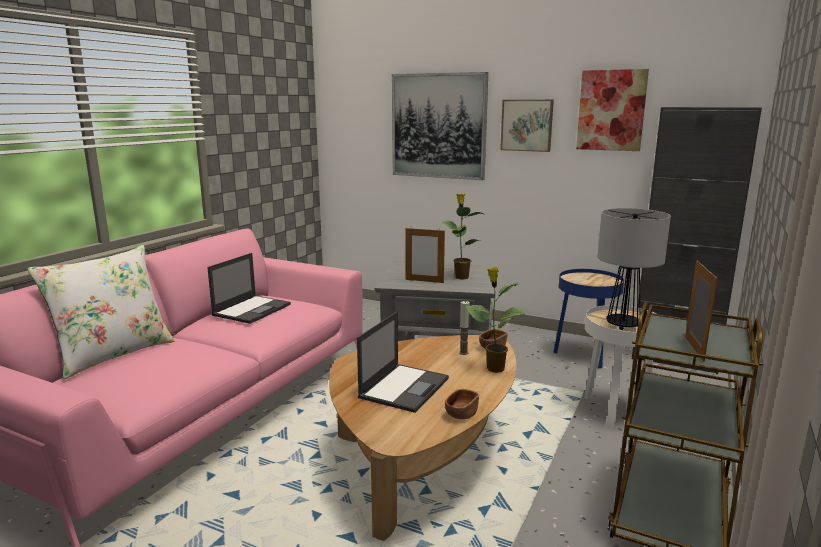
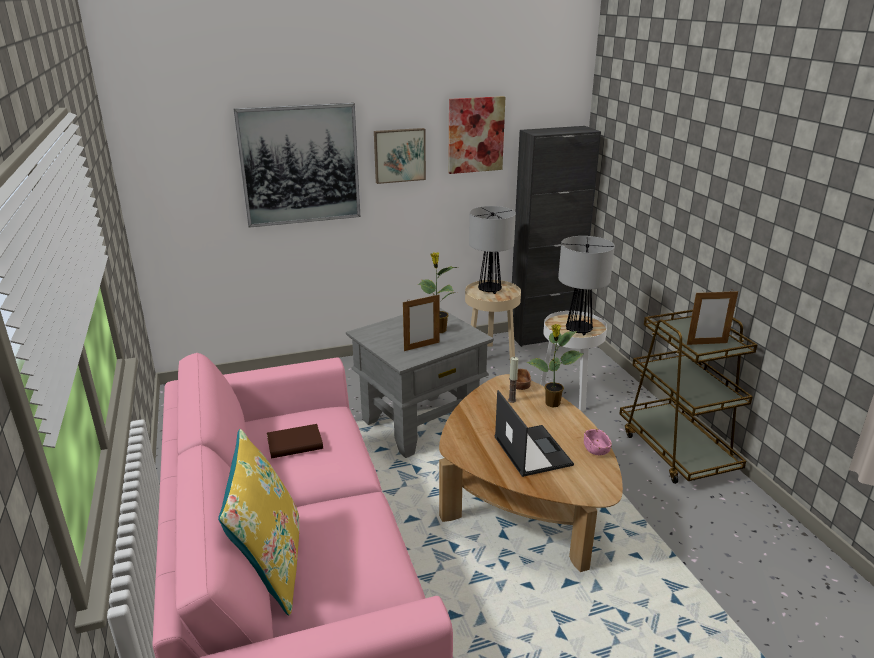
camera: 45 degrees left, 10 degrees up
(113, 354) = (270, 564): white pillow -> yellow pillow
(252, 309) = (295, 444): laptop -> brown book
(461, 414) = (596, 450): brown bowl -> pink bowl
(584, 355) = (490, 357): blue side table -> beige side table
(592, 278) = (489, 290): none -> table lamp
(694, 348) = (707, 343): picture frame -> picture frame turned 120 degrees clockwise

